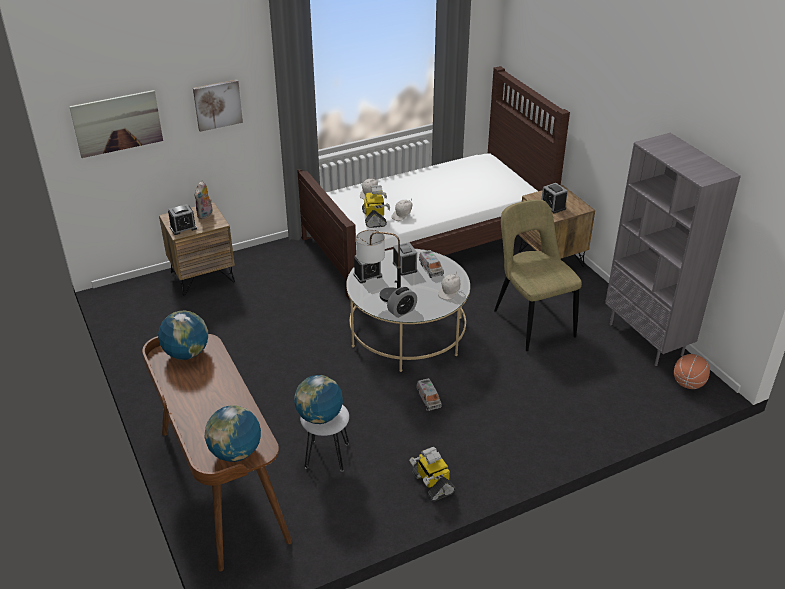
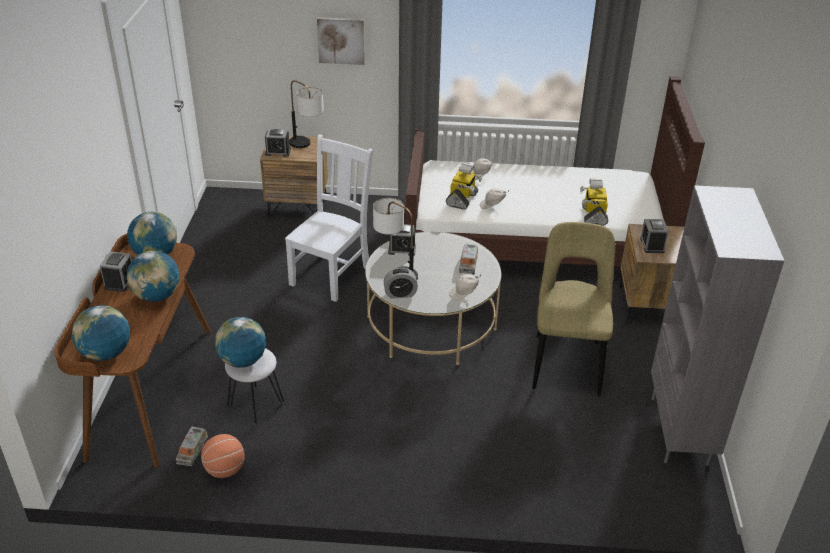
camera: 30 degrees right, 0 degrees up
(117, 123) = (240, 34): picture -> none
(205, 215) = (307, 146): plush toy -> table lamp
(227, 387) = (157, 296): none -> globe
(288, 323) = (332, 274): none -> white chair
(404, 267) = (444, 254): alarm clock -> alarm clock (120, 281)
(428, 399) = (392, 394): toy truck -> toy truck (192, 452)
(432, 483) = (322, 474): toy robot -> toy robot (593, 215)
(688, 384) = (685, 498): basketball -> basketball (224, 470)

